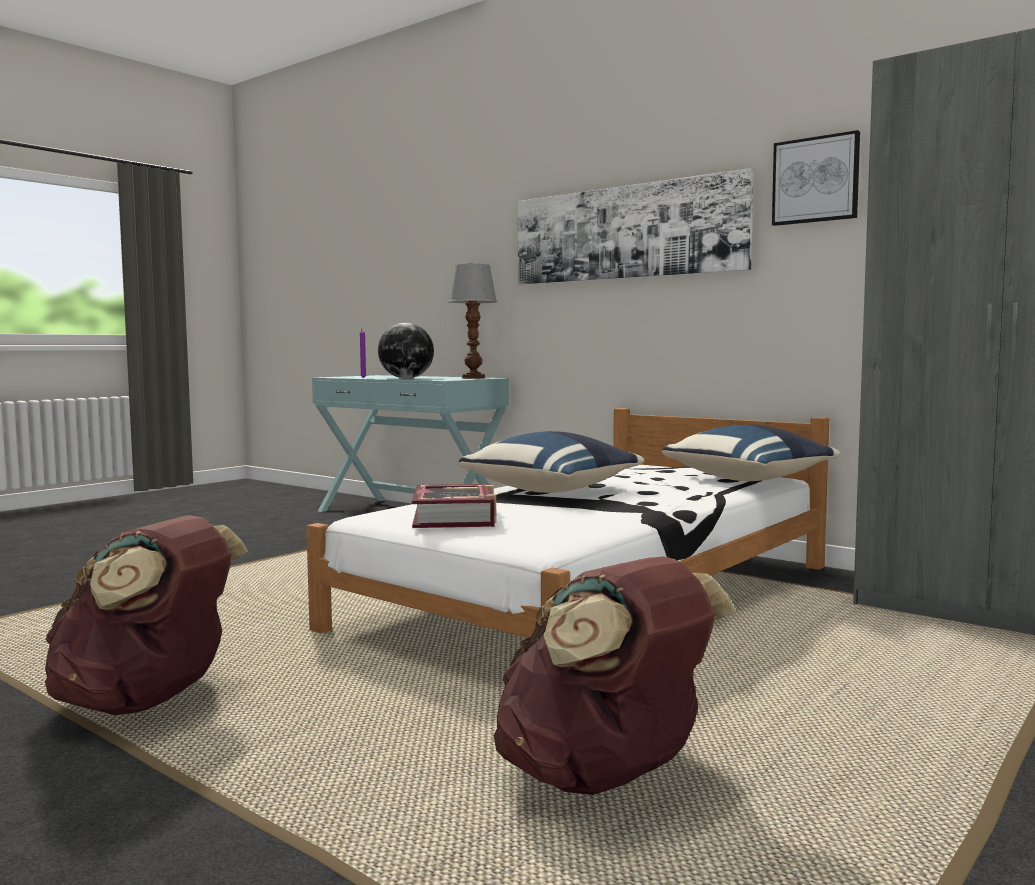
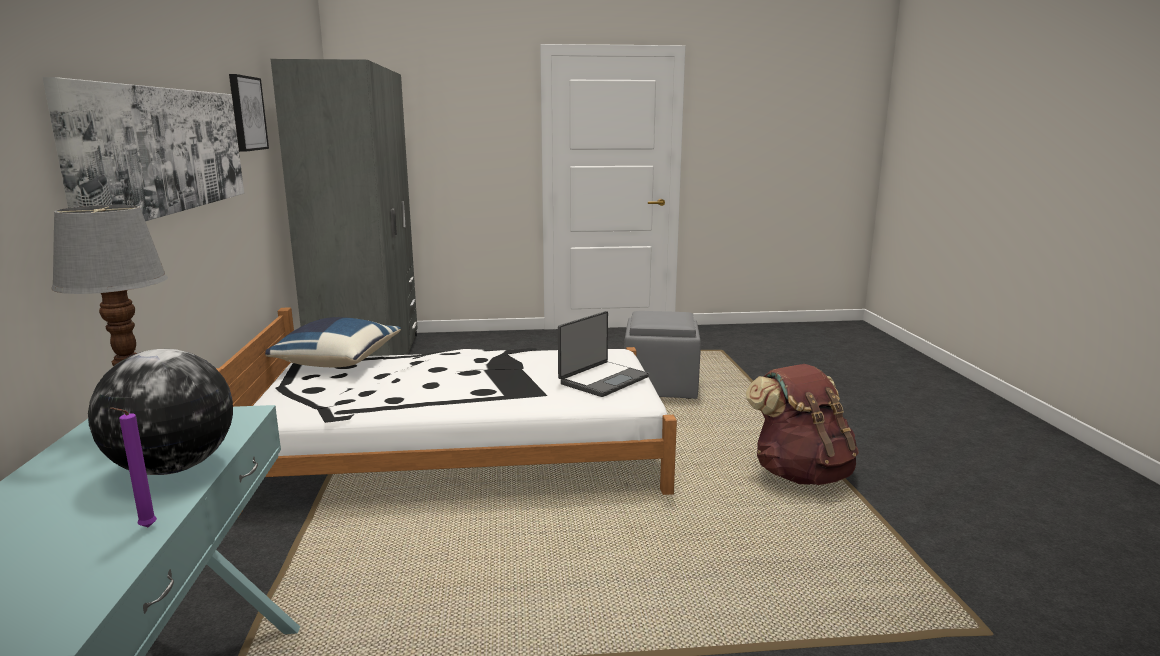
camera: 135 degrees left, 10 degrees up
(455, 518) = (602, 380): book -> laptop
(553, 490) = (471, 389): blue pillow -> none
(605, 778) = (661, 387): brown backpack -> grey ottoman

